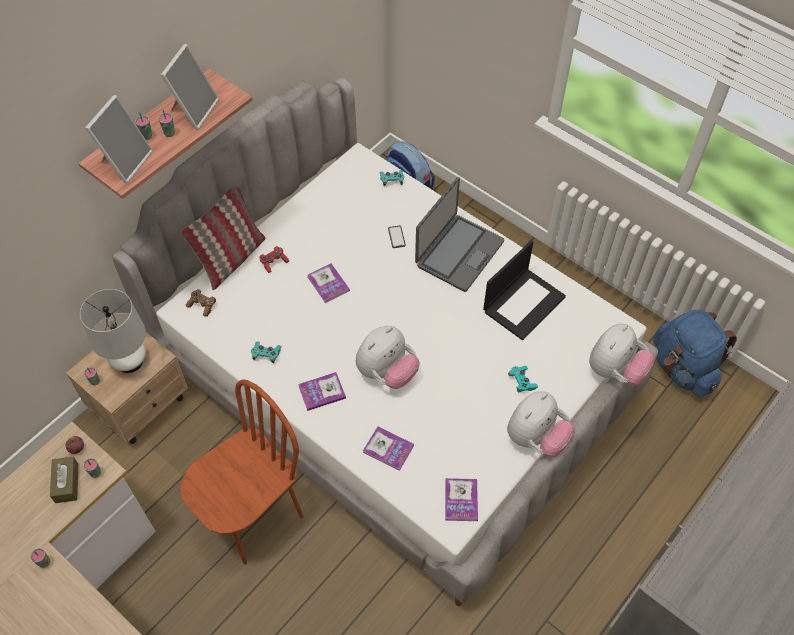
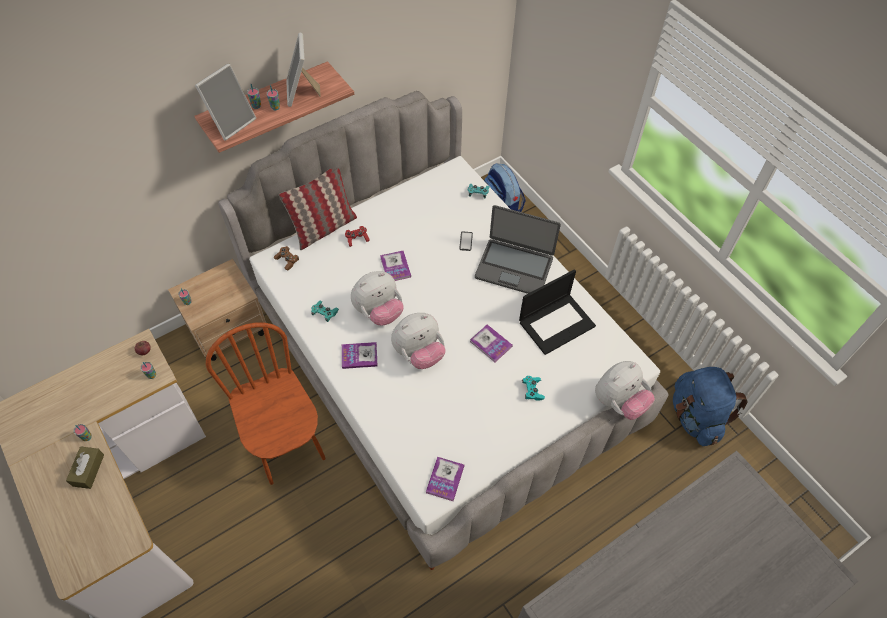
camera: 15 degrees right, 0 degrees up
(67, 483) = (127, 377): brown tissue box -> brown tissue box (88, 470)
(129, 361) = (220, 292): white table lamp -> none
(194, 110) = (302, 92): picture frame -> picture frame turned 135 degrees clockwise
(252, 516) = (286, 445): brown chair -> brown chair turned 90 degrees counterclockwise
(388, 449) = (398, 418): book -> book (490, 344)
(458, 253) = (514, 267): laptop -> laptop turned 60 degrees clockwise
(536, 438) = (528, 443): plush toy -> plush toy (379, 312)

